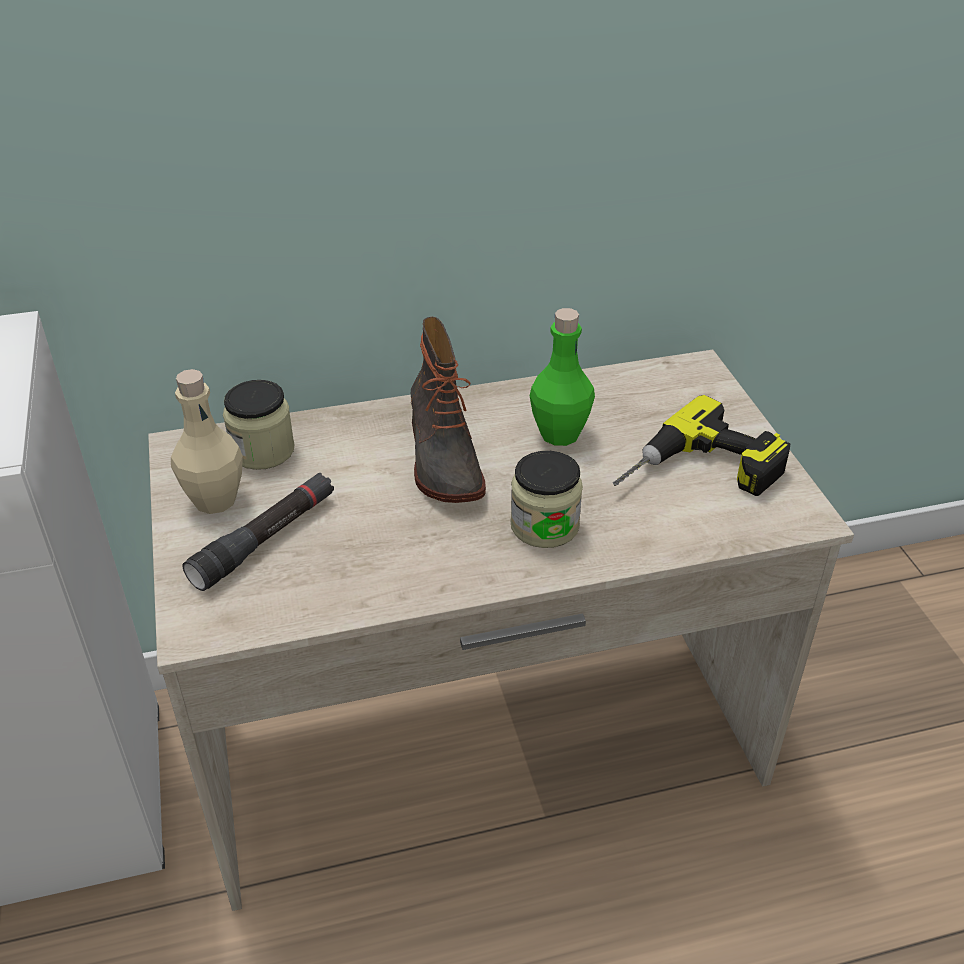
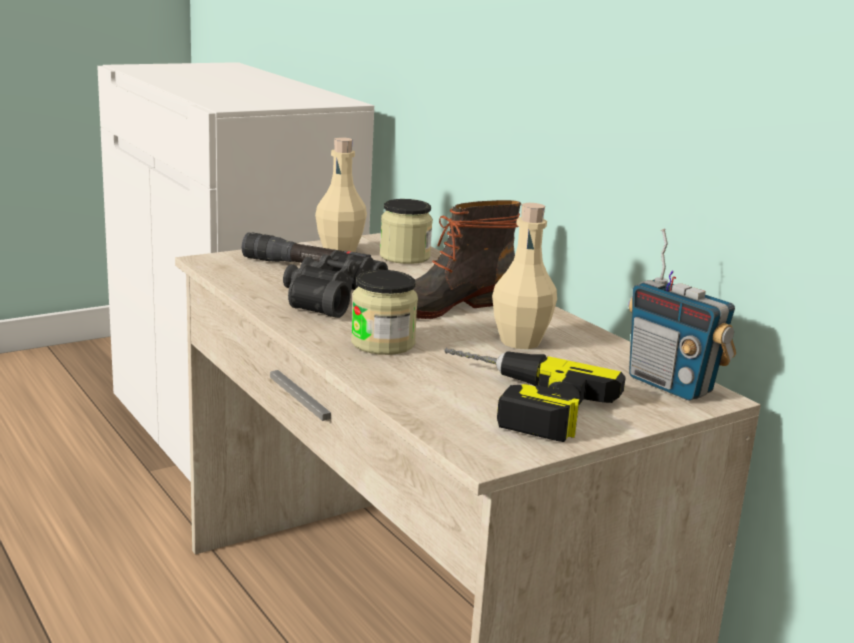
camera: 70 degrees right, 20 degrees down
(392, 541) = (328, 298): none -> black binoculars
(559, 434) = (520, 342): green bottle -> beige bottle
(674, 380) = (670, 385): none -> radio

